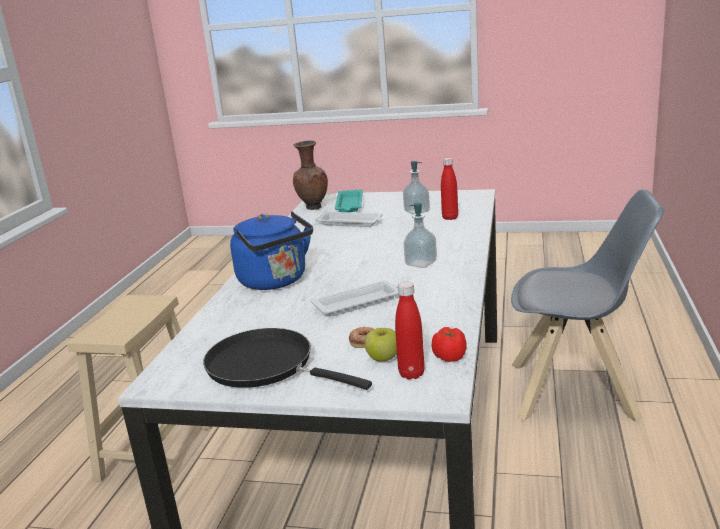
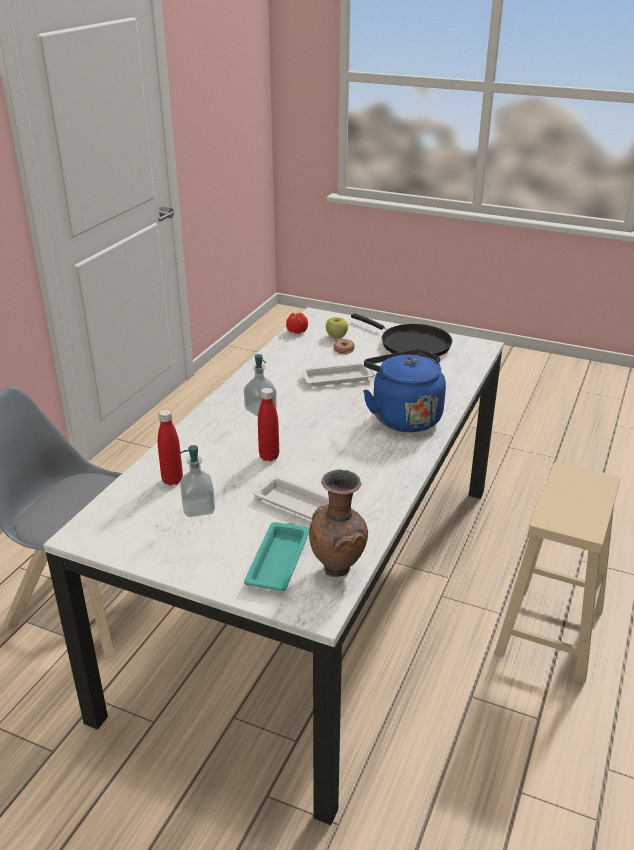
camera: 170 degrees left, 10 degrees up
(411, 374) = (324, 326): red bottle -> red bottle (269, 456)

